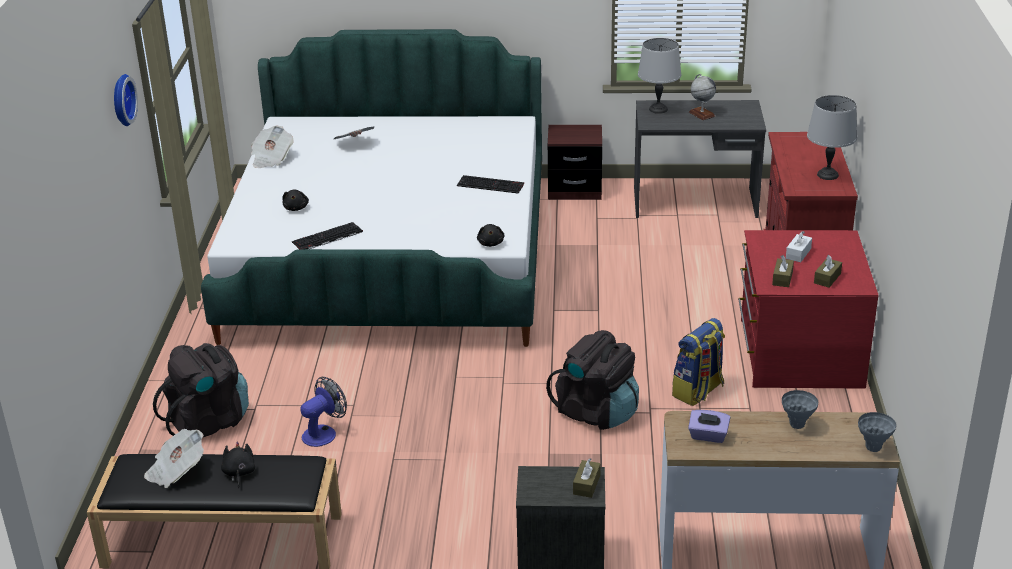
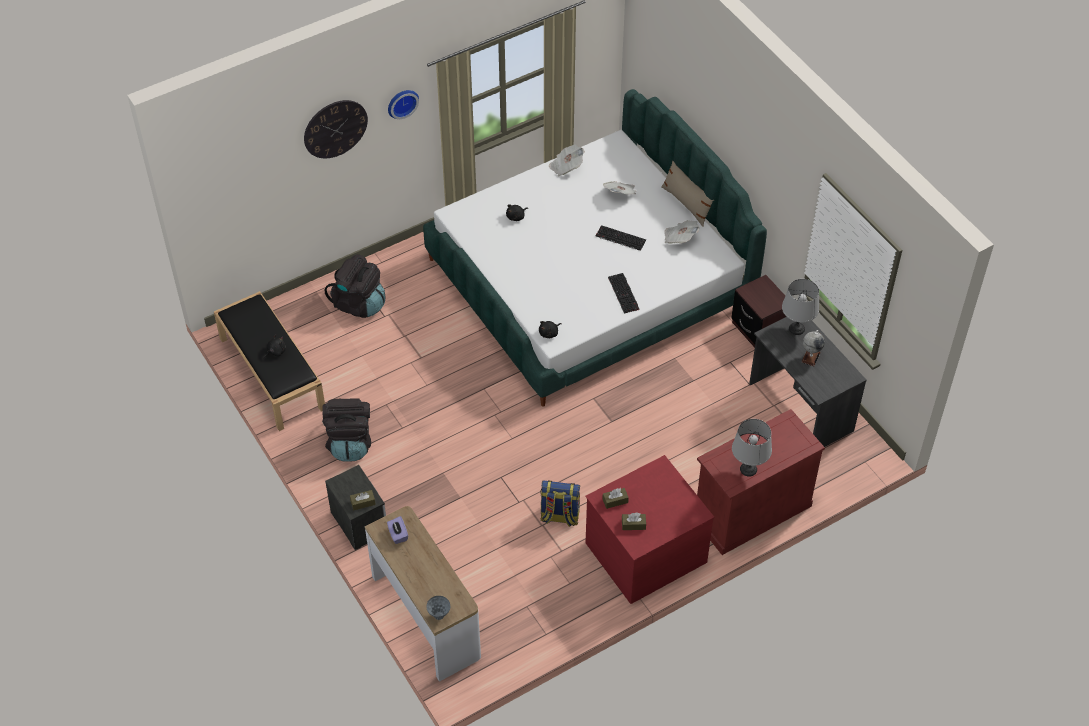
camera: 55 degrees right, 20 degrees up
(88, 147) = (335, 128): none -> wall clock
(176, 471) = (260, 325): newspaper -> newspaper (679, 238)
(324, 433) = (386, 360): fan -> none
(327, 238) = (494, 252): keyboard -> keyboard (620, 238)
(418, 117) = (686, 204): none -> beige pillow
(596, 412) = (499, 475): black backpack -> black backpack (350, 443)
(797, 425) = (437, 571): grey vase -> none
(798, 253) = (654, 496): white tissue box -> none

